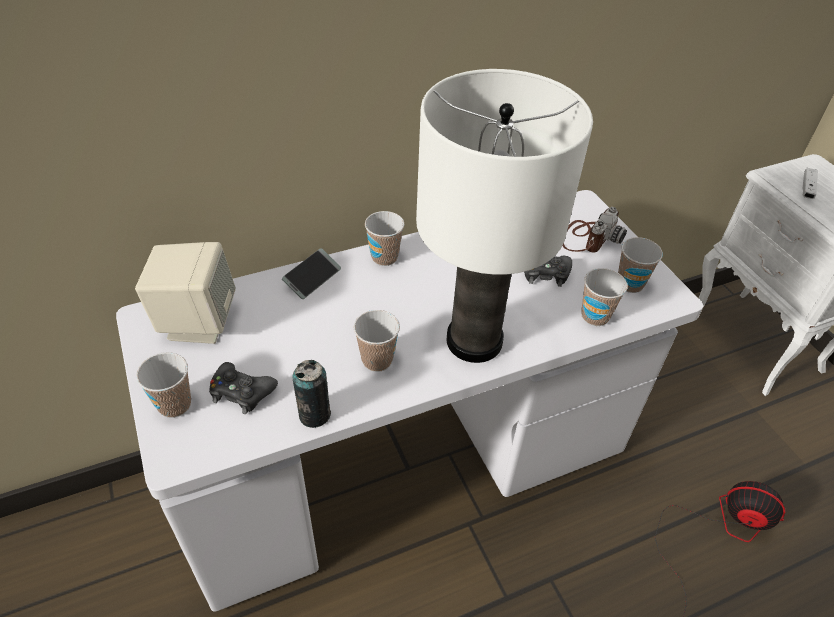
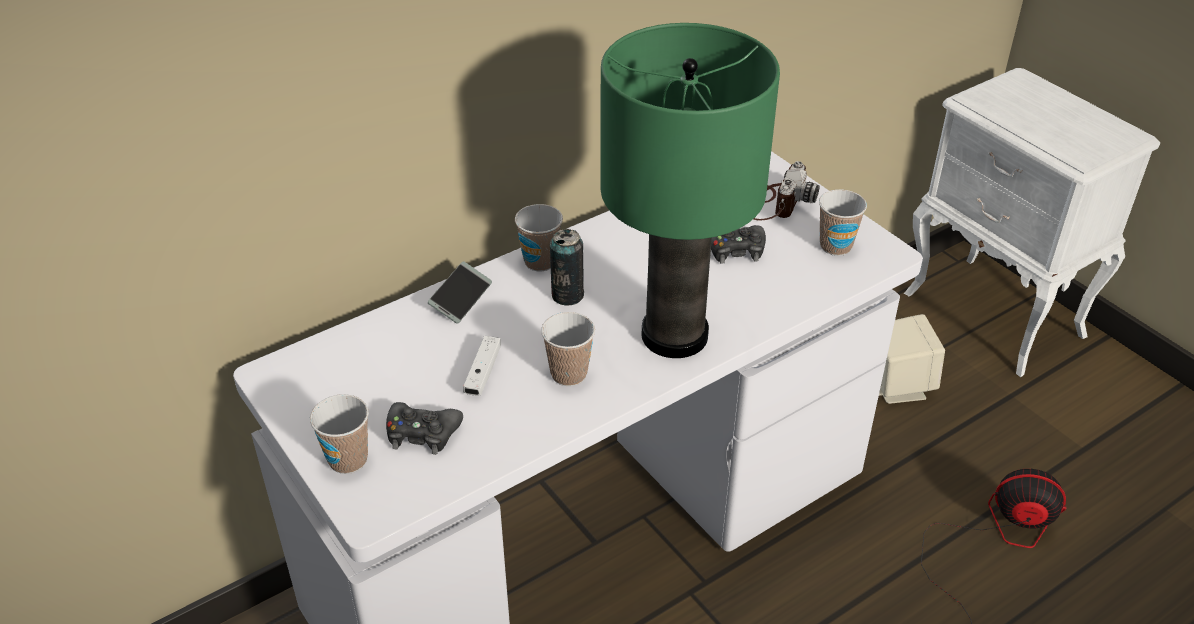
camera: 10 degrees left, 5 degrees down
(197, 321) = (338, 368): beige speaker -> beige speaker (897, 385)
(314, 414) = (516, 442): can -> can (567, 295)
(474, 340) = (674, 335): white table lamp -> green table lamp
(595, 316) = (804, 287): cup -> none
(807, 188) = (1015, 109): white game controller -> white game controller (483, 373)

